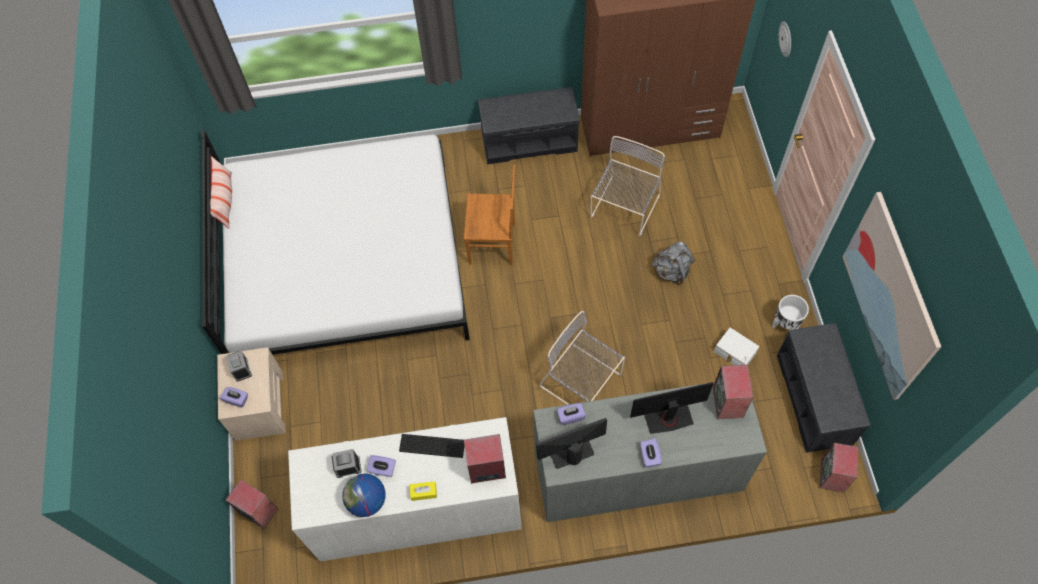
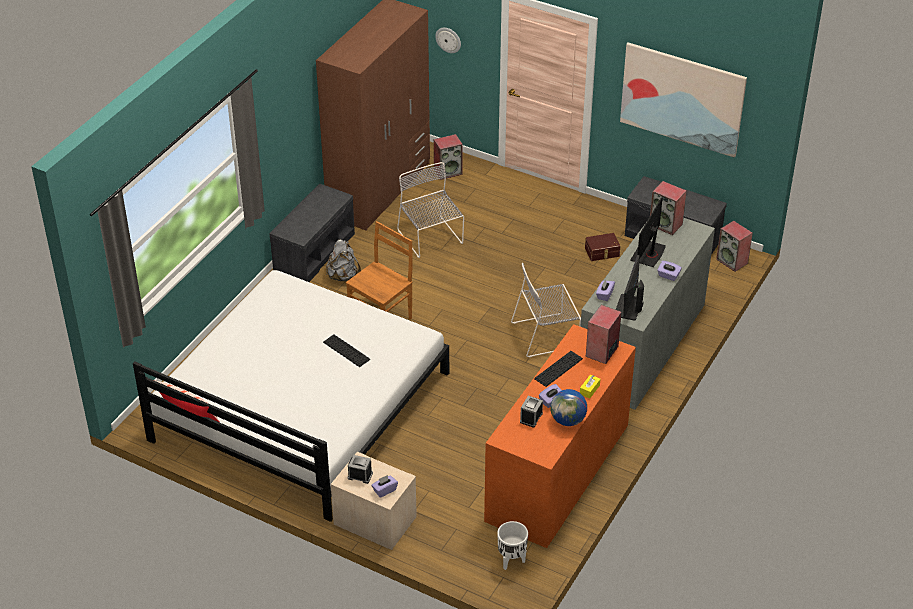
camera: 55 degrees left, 20 degrees down
(259, 511) = (469, 564): speaker -> speaker (448, 171)
(378, 255) = (346, 351): none -> keyboard
(417, 508) = (557, 472): white dresser -> orange dresser
(672, 271) = (508, 245): grey backpack -> grey backpack (343, 276)
(734, 353) = (602, 252): white storage box -> brown storage box
(784, 325) = (606, 219): white planter -> white planter (511, 560)

